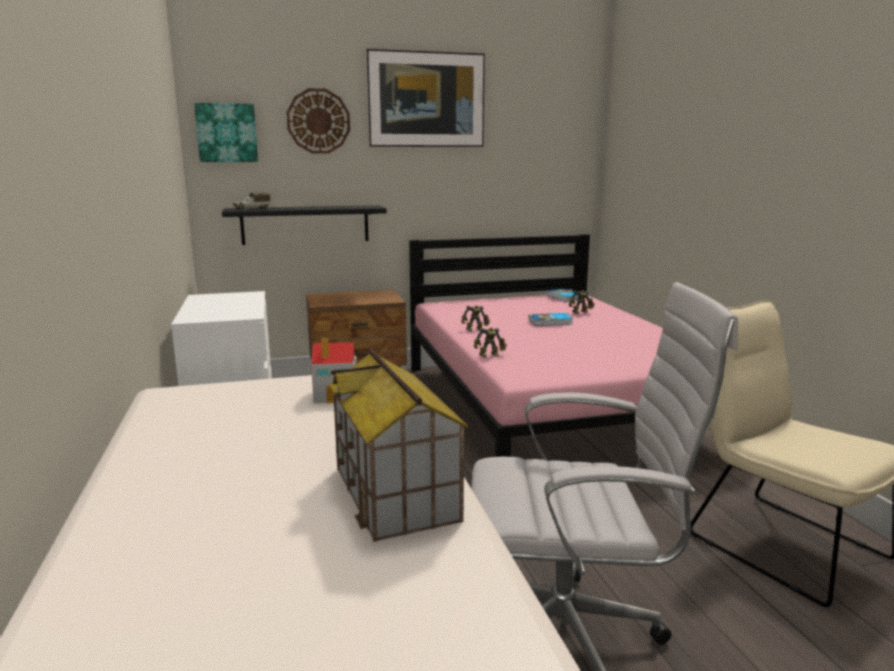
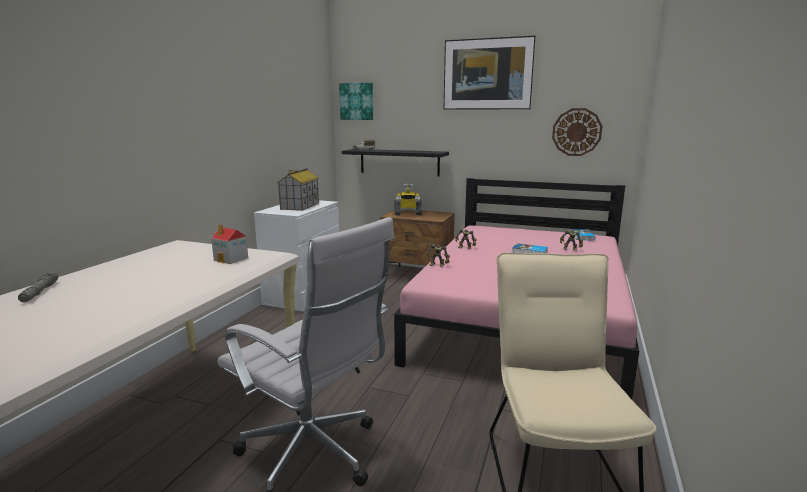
camera: 35 degrees right, 0 degrees up
(137, 535) = (40, 292): none -> grey flashlight
(318, 121) = (411, 92): wall clock -> wall clock (576, 132)
(338, 298) = (407, 214): none -> toy robot
(396, 494) = (136, 306): toy house -> toy house (300, 206)

